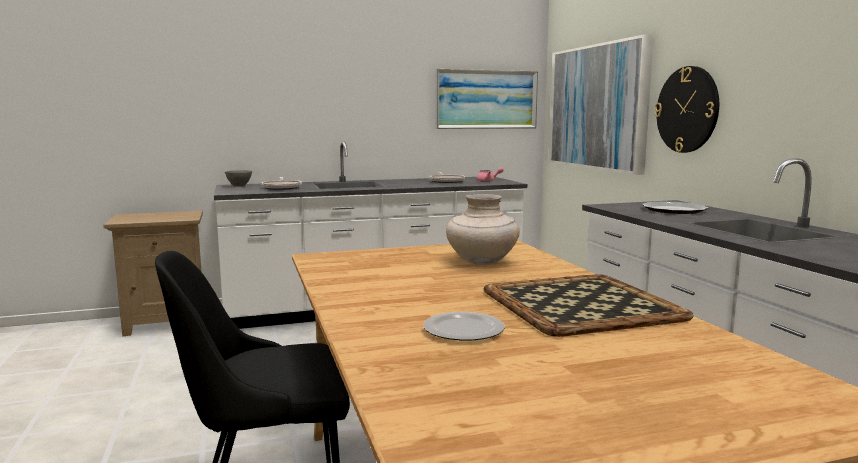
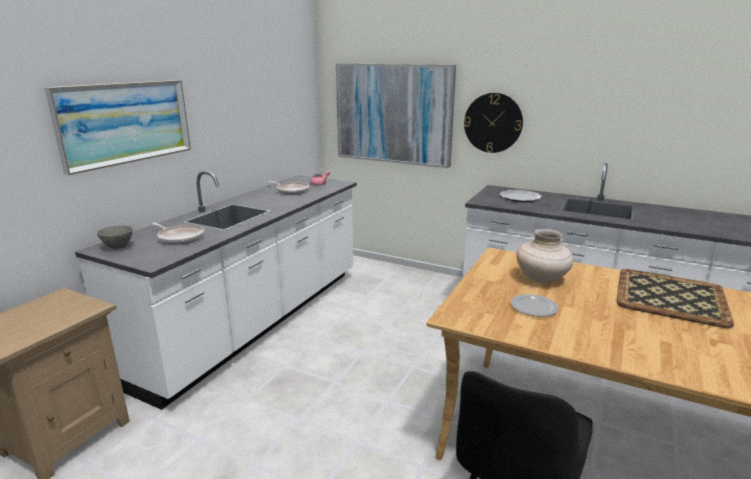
camera: 45 degrees left, 10 degrees up
(462, 329) = (702, 344): plate -> plate (533, 307)
(486, 99) = (287, 107): picture -> picture (126, 122)

